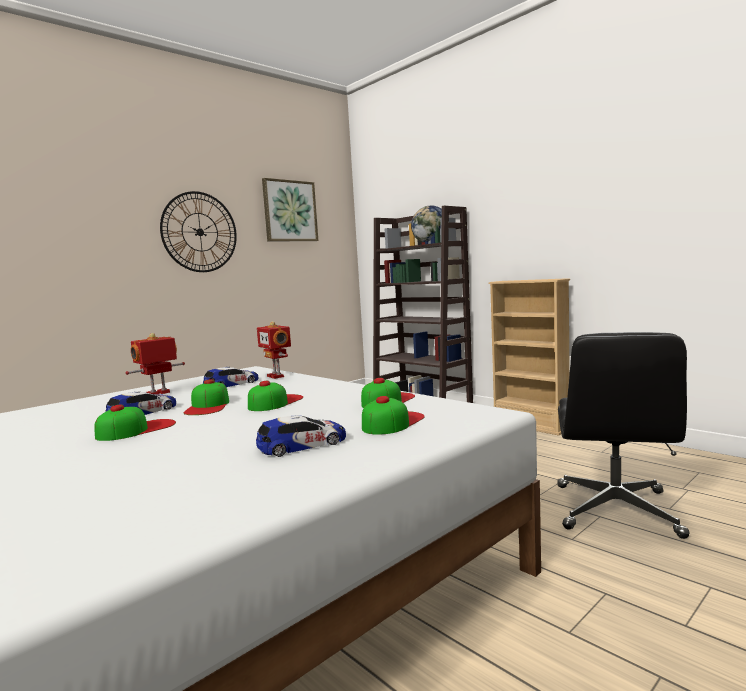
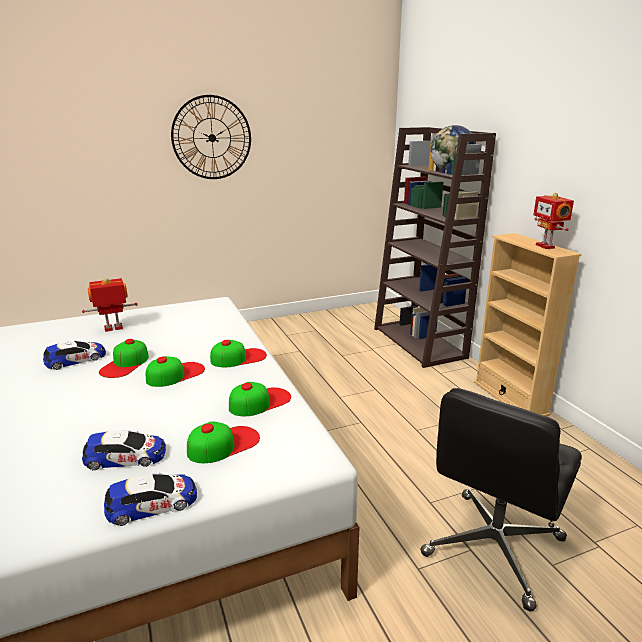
camera: 20 degrees right, 15 degrees up
(136, 429) = (49, 387): cap -> cap (238, 358)
(232, 384) = (176, 328): toy car -> toy car (152, 504)
(276, 376) = (221, 324): toy robot -> toy robot (546, 246)
(290, 211) = (314, 110): picture -> none

